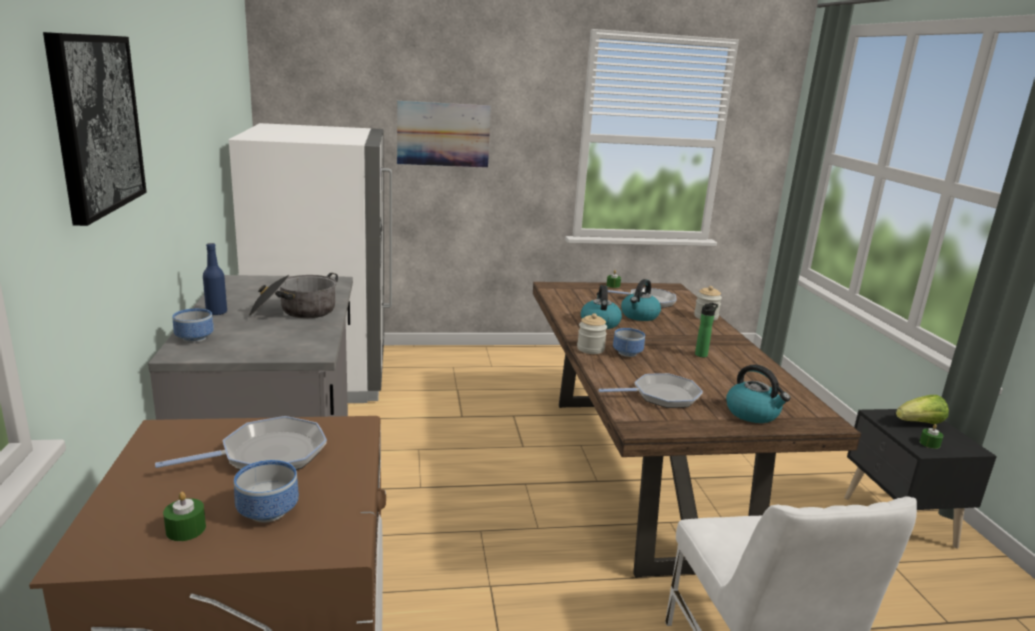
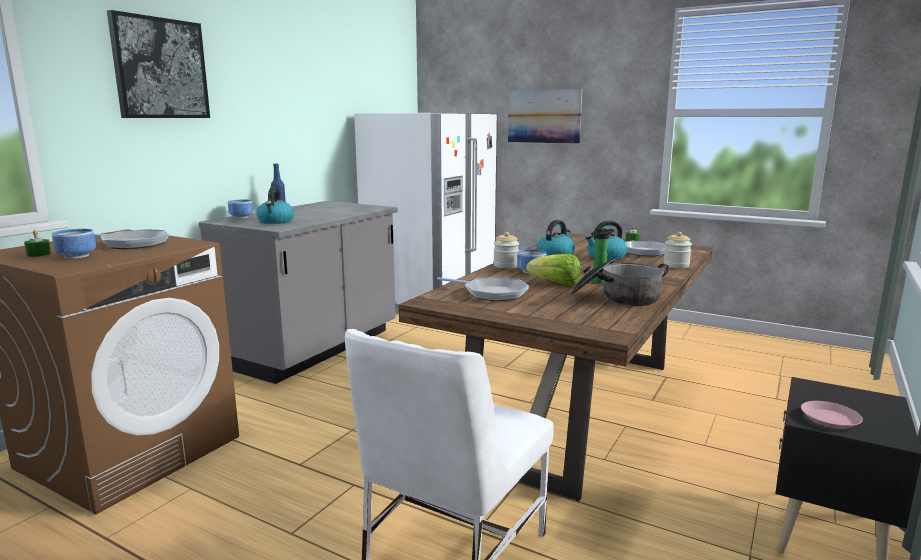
camera: 40 degrees right, 5 degrees down
(295, 311) = (318, 214): cooking pot -> cooking pot (616, 298)
(753, 413) = (546, 315): kettle -> kettle (276, 221)
(919, 423) = (858, 404): lettuce -> lettuce (556, 284)
(929, 443) = (830, 419): green candle -> pink plate

